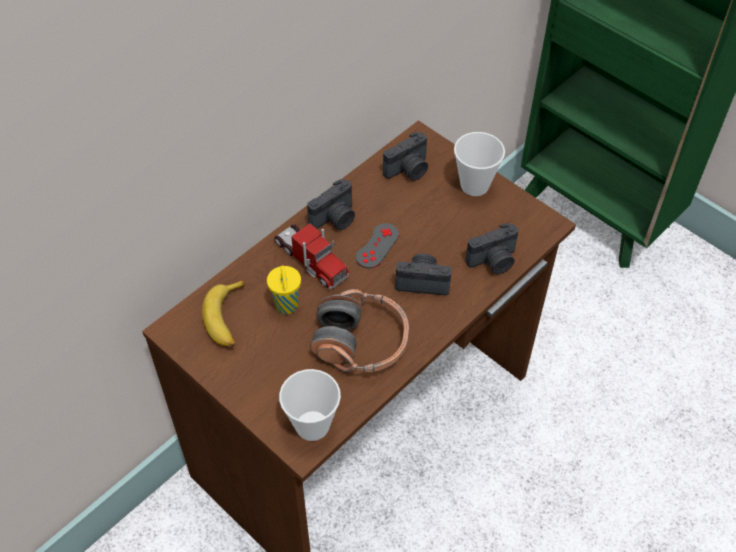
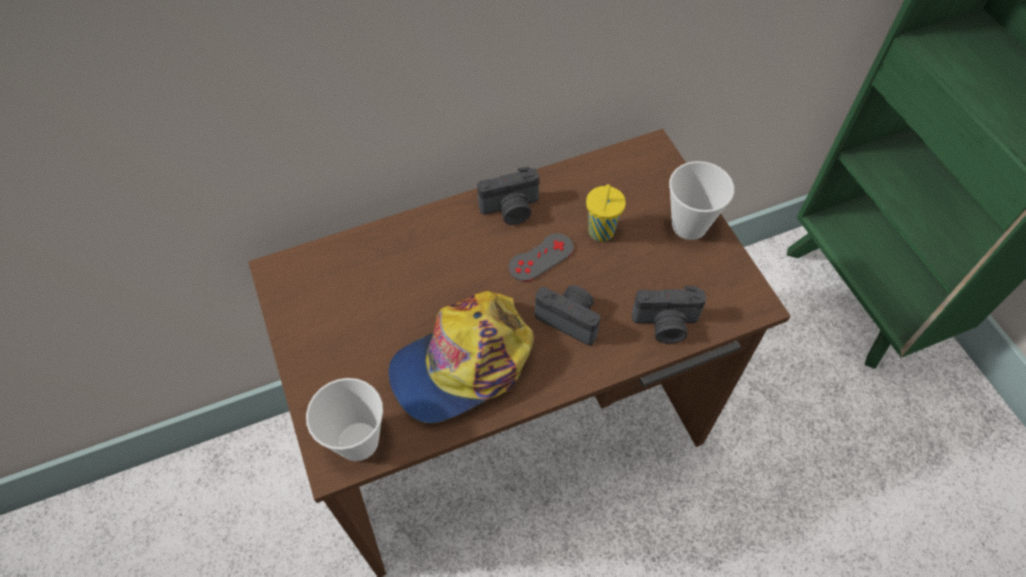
camera: 25 degrees right, 5 degrees up
(227, 319) = (338, 281): banana -> none
(286, 306) = (406, 291): yellow cup -> yellow cup (601, 233)
(311, 260) = (460, 247): toy truck -> none
(360, 342) = (463, 364): headphones -> cap
(408, 170) = (622, 182): camera -> none

